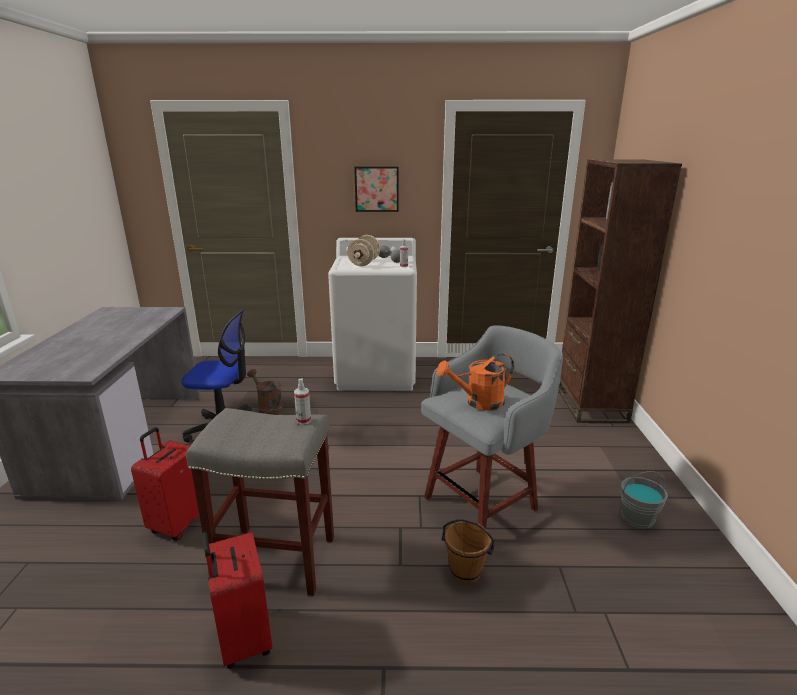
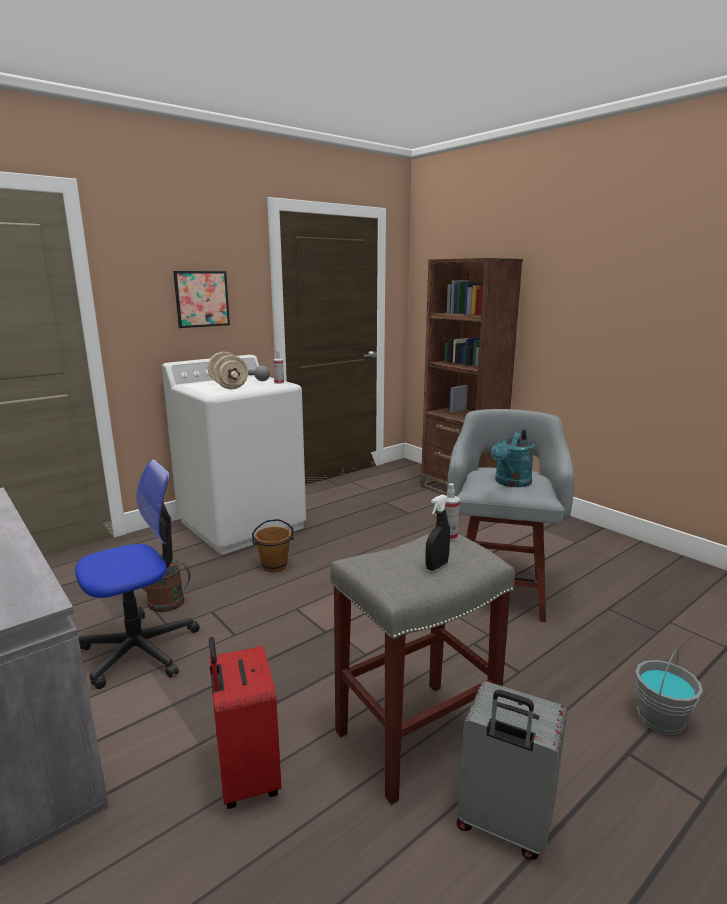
camera: 40 degrees left, 5 degrees down
(243, 639) = (503, 825): red suitcase -> grey suitcase
(258, 436) = (437, 566): none -> black spray bottle
(465, 571) = (565, 646): brown bucket -> brown bucket (274, 566)
(478, 403) = (510, 483): orange watering can -> turquoise watering can
(637, 518) = (598, 554): grey bucket -> grey bucket (661, 719)

